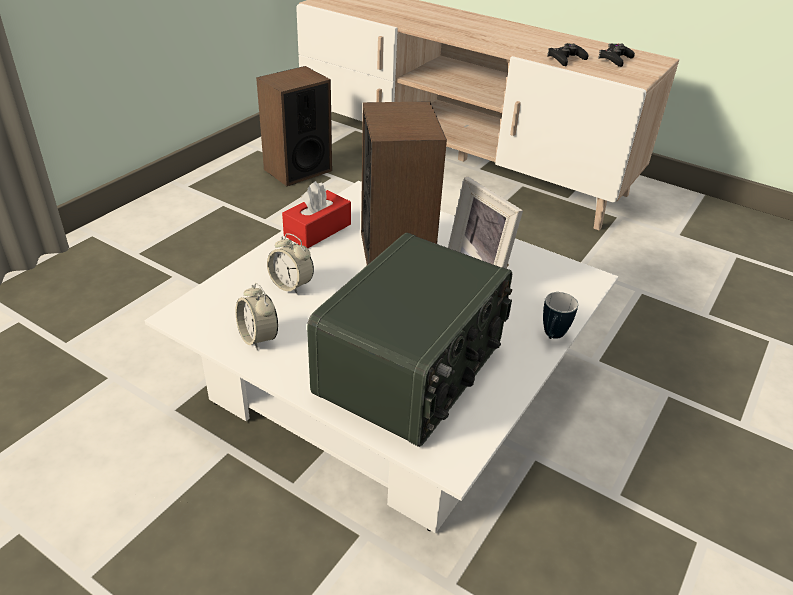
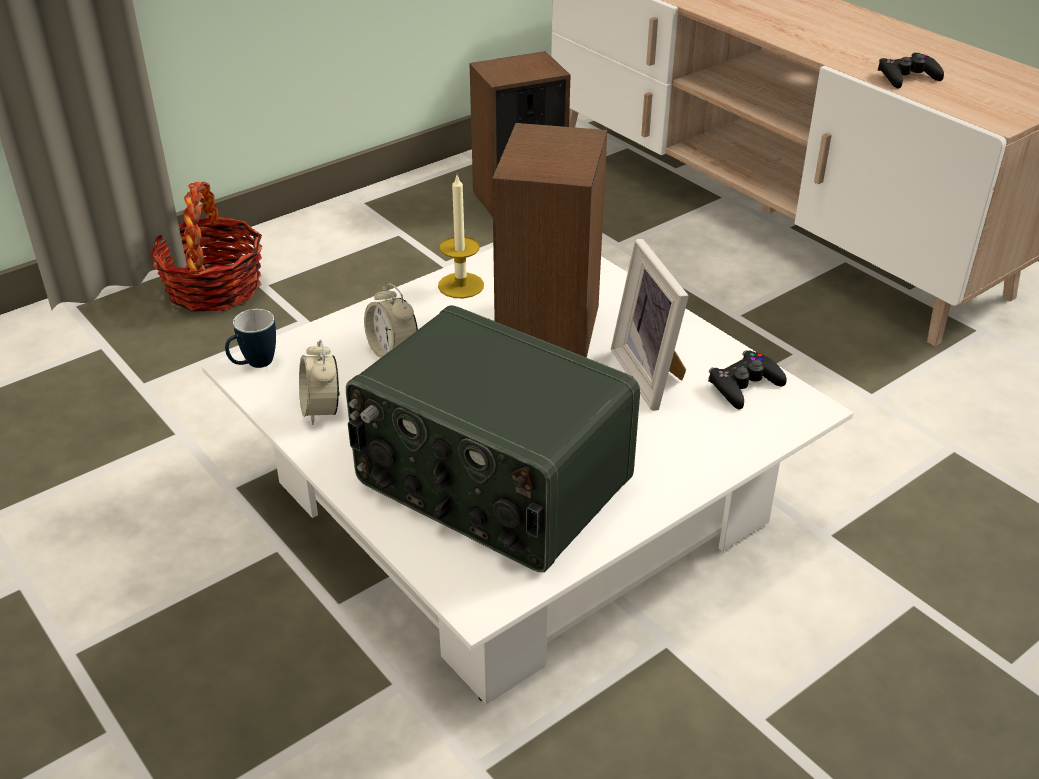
camera: 20 degrees right, 0 degrees up
(96, 261) = (214, 288): none -> basket
(317, 230) = (461, 285): red tissue box -> candle
(413, 370) = (491, 484): radio -> radio turned 75 degrees clockwise
(552, 337) = (703, 477): mug -> mug (254, 365)
(615, 59) = (989, 84): black game controller -> black game controller (744, 385)

